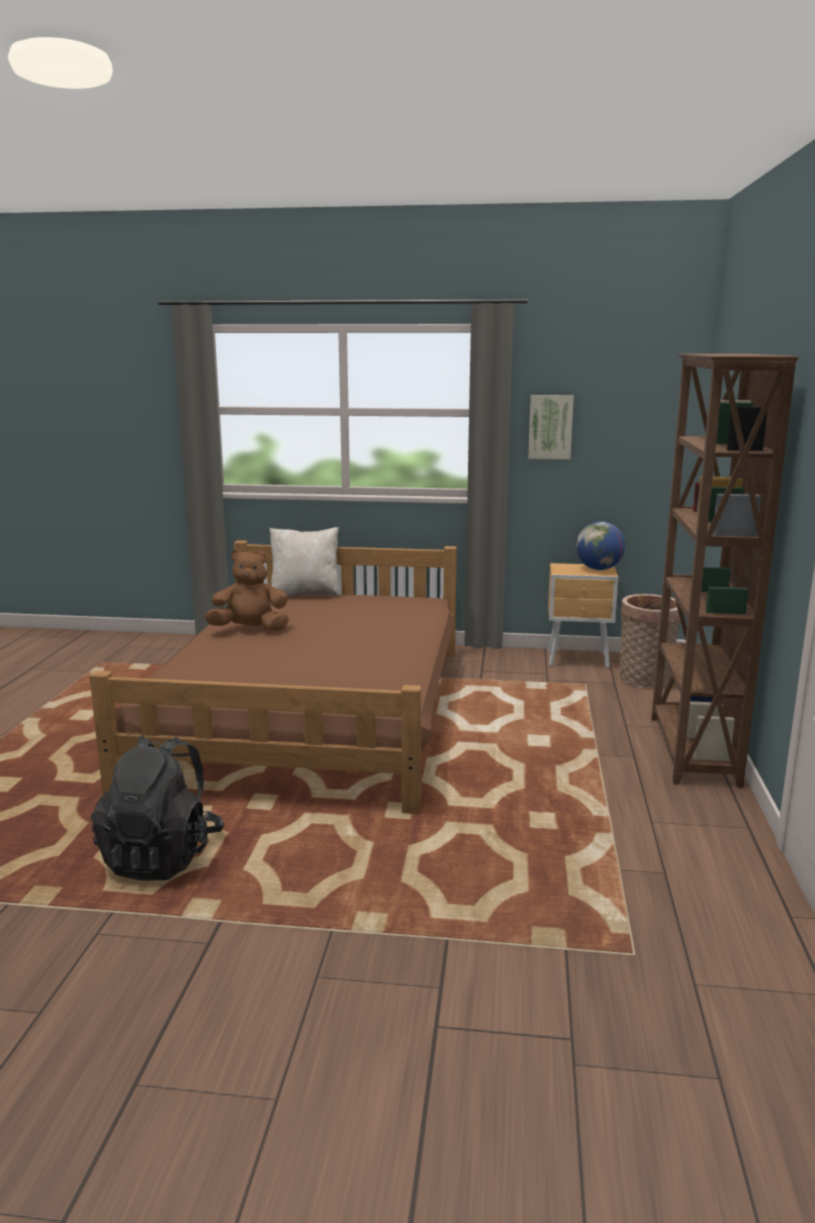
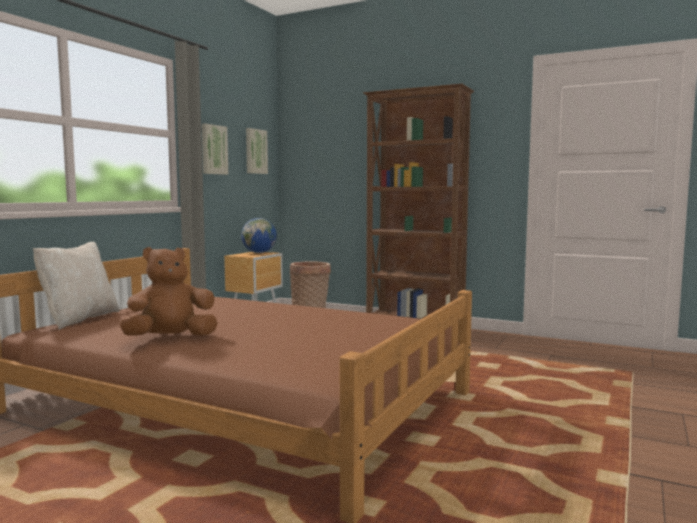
camera: 70 degrees left, 10 degrees down
(162, 856) = (517, 493): black backpack -> none
(250, 630) = (171, 338): brown plush toy -> brown plush toy turned 45 degrees clockwise
(642, 424) = (255, 151): none -> picture

